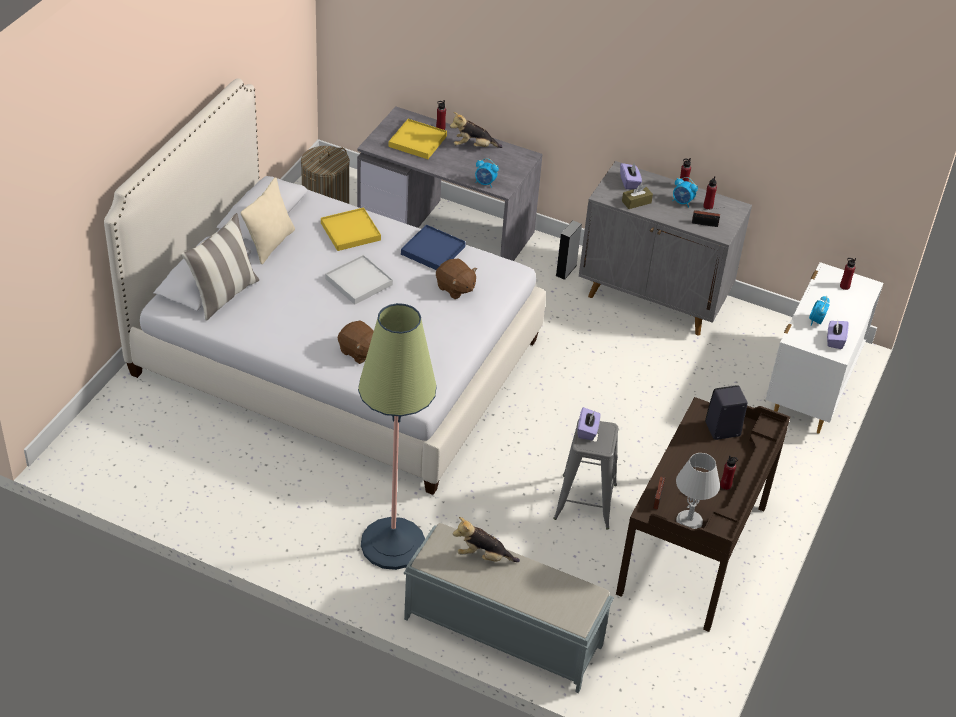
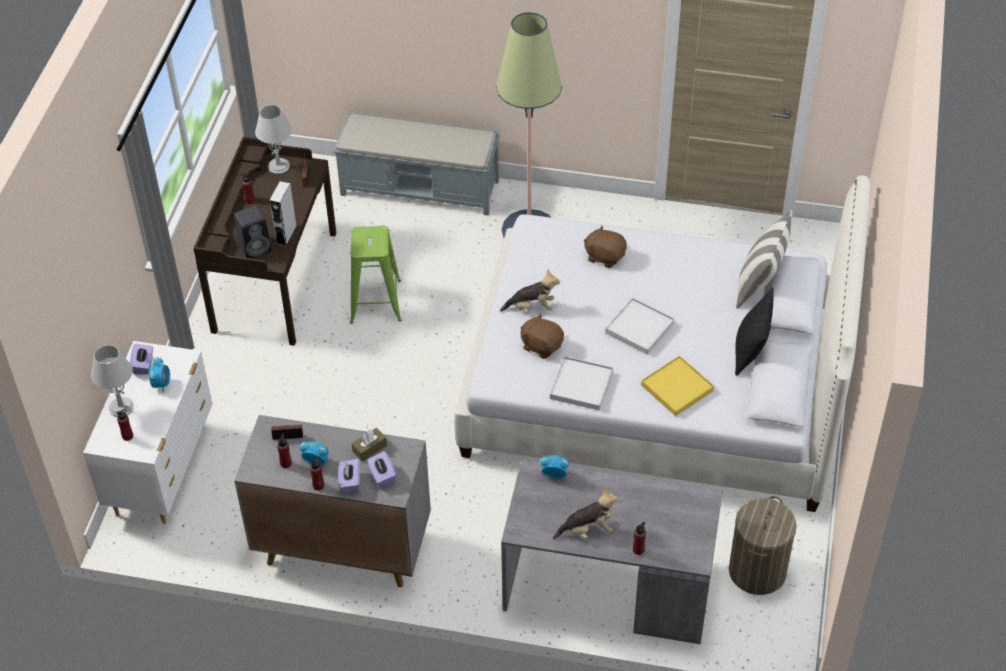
camera: 170 degrees right, 5 degrees up
(270, 244) = (750, 352): beige pillow -> black pillow
(417, 141) = (657, 520): yellow tray -> none
(433, 250) = (581, 385): blue tray -> white tray
(483, 556) = (441, 148): plush toy -> plush toy (531, 308)
(566, 270) = (451, 562): grey speaker -> grey speaker (286, 234)
(585, 502) = (376, 301): grey stool -> green stool
(587, 431) = (377, 243): purple tissue box -> purple tissue box (350, 482)
(853, 310) = (121, 407): none -> grey table lamp

